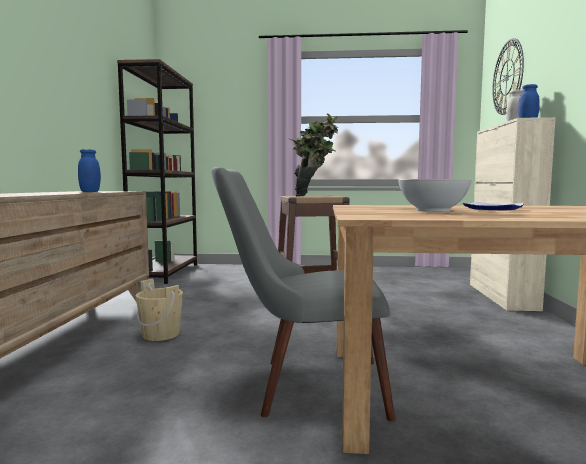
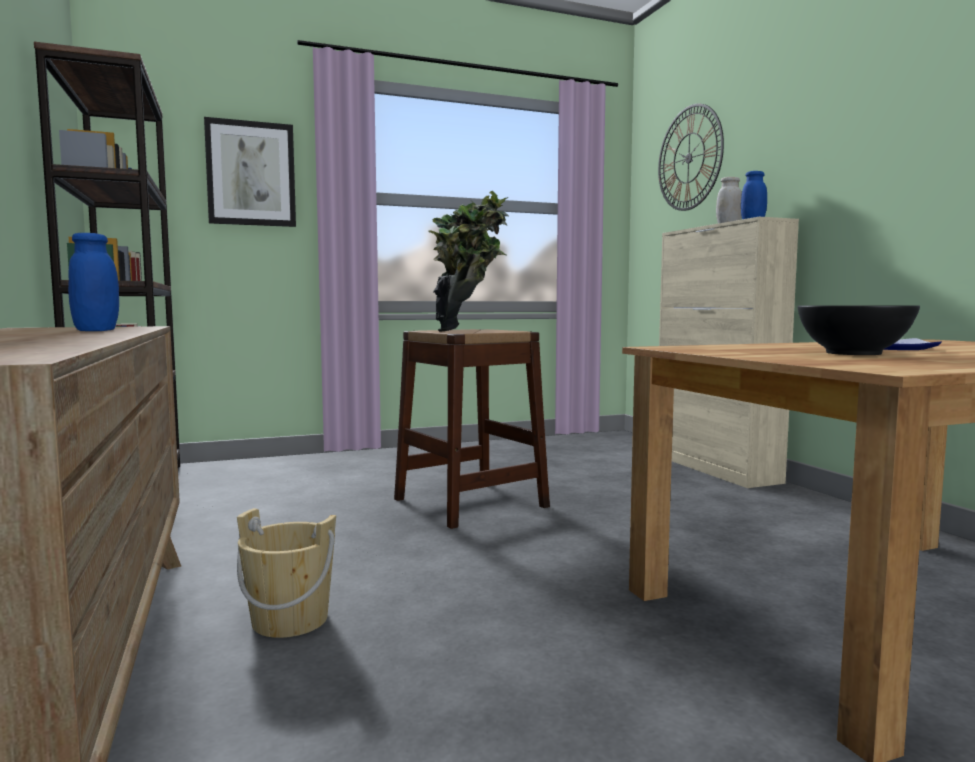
camera: 25 degrees left, 0 degrees up
(236, 111) = (251, 174): none -> picture
(303, 386) = (667, 665): grey chair -> none
(432, 210) = (852, 353): white bowl -> black bowl

